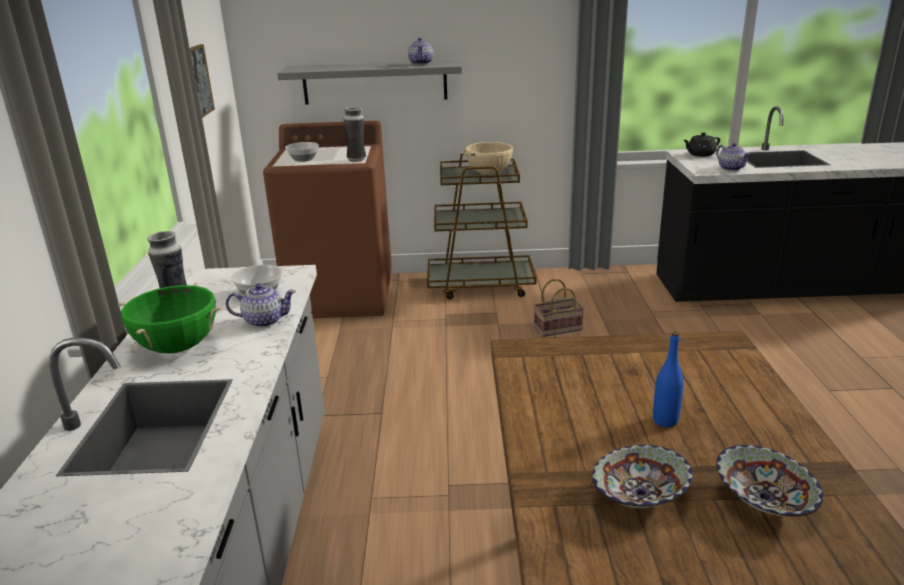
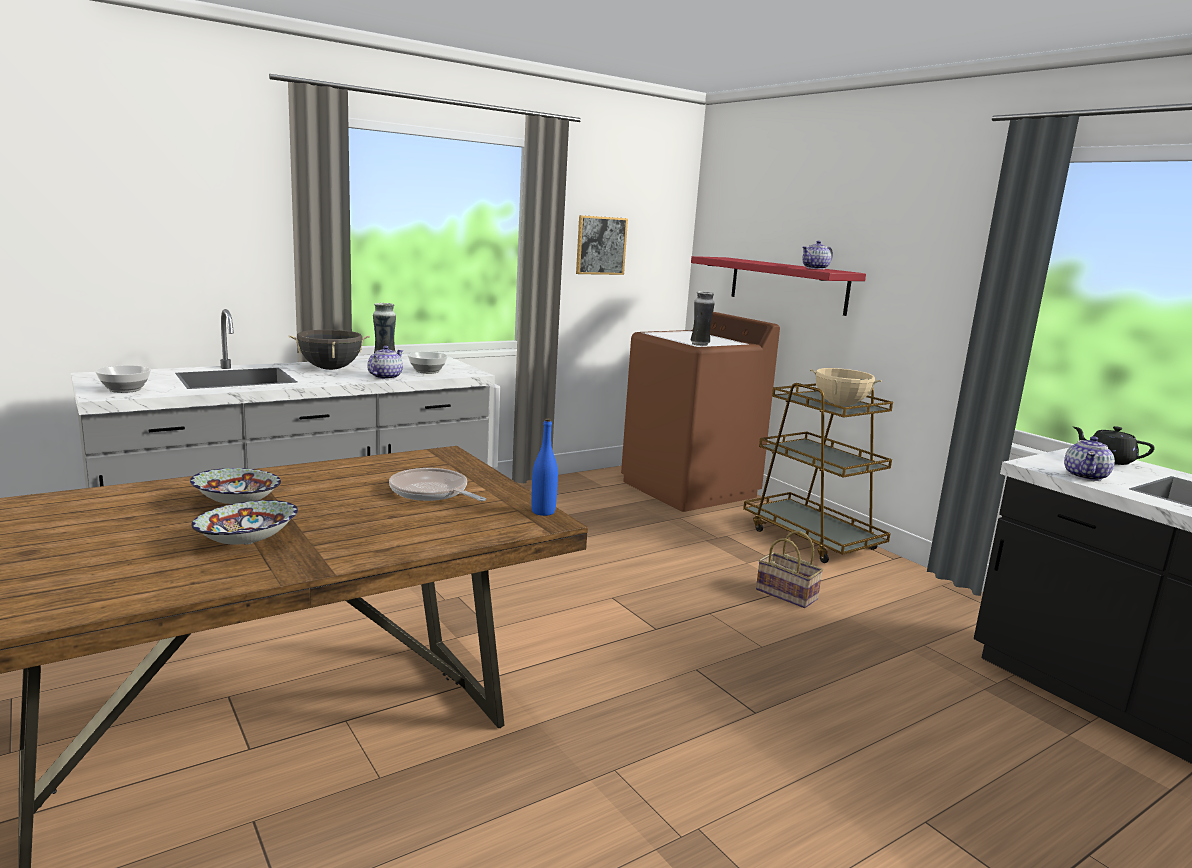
camera: 55 degrees right, 10 degrees down
(177, 347) = (330, 369): green cooking pot -> black cooking pot
(264, 320) = (385, 377): teapot -> teapot turned 120 degrees counterclockwise
(304, 159) = (673, 335): bowl -> bowl (126, 390)
(375, 82) = (787, 285): grey shelf -> red shelf
(638, 378) = (431, 492): none -> frying pan
(665, 420) = (361, 505): blue bottle -> blue bottle (543, 512)

